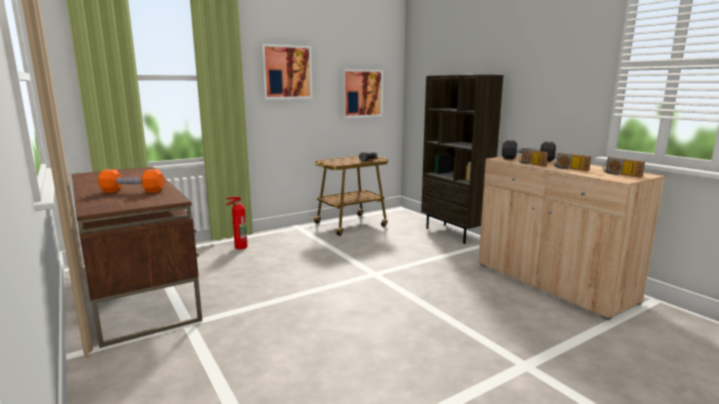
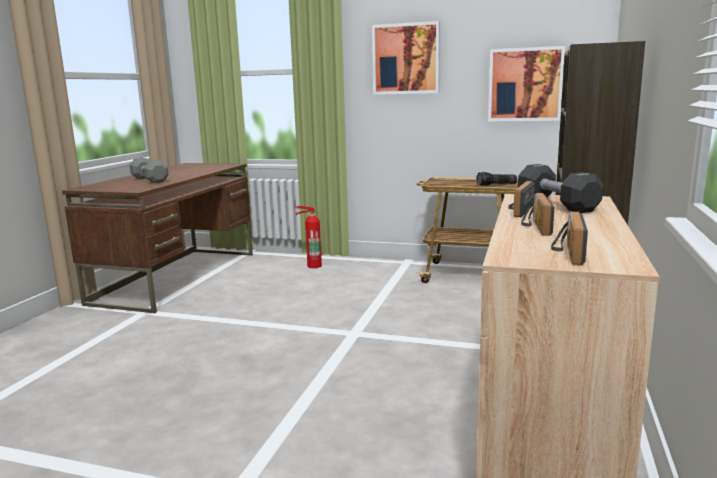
camera: 50 degrees right, 0 degrees up
(133, 191) = (149, 180): orange dumbbell -> grey dumbbell

